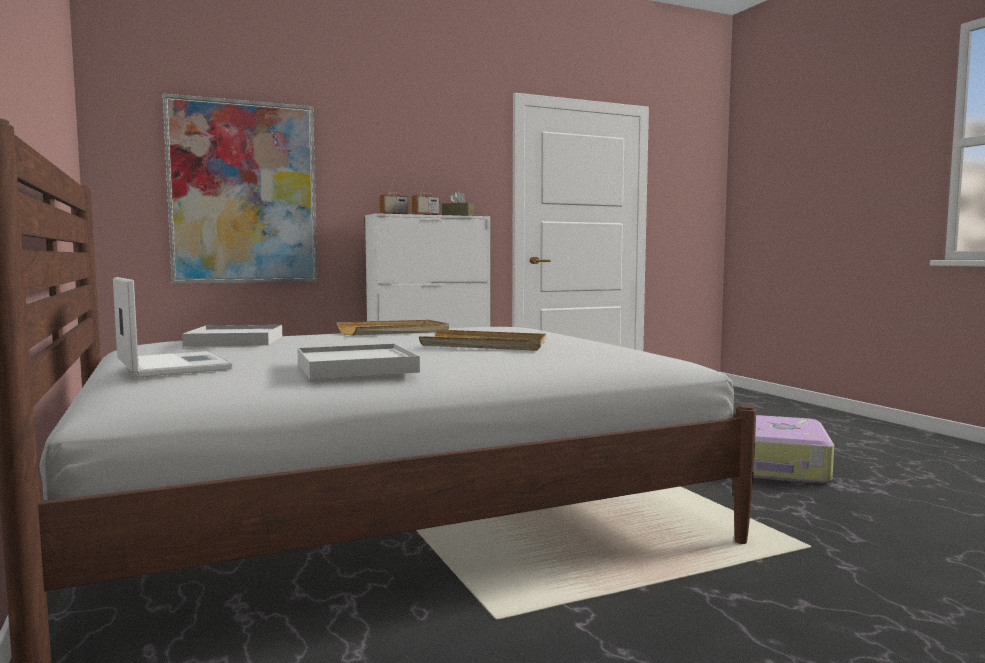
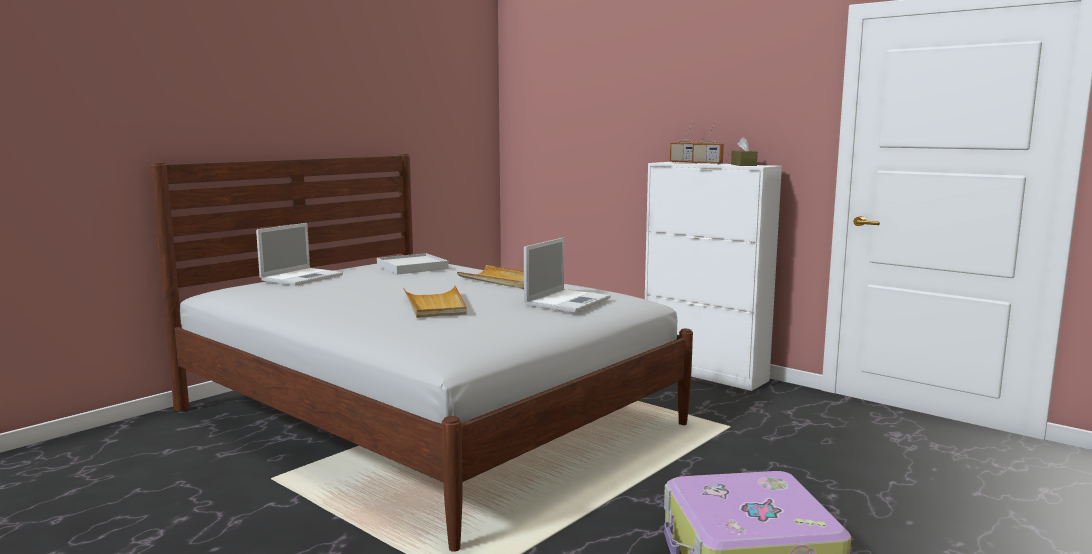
camera: 65 degrees right, 5 degrees up
(243, 193) = (584, 141): picture -> none
(356, 367) = (306, 299): white tray -> none
(521, 330) = (568, 301): none -> laptop

